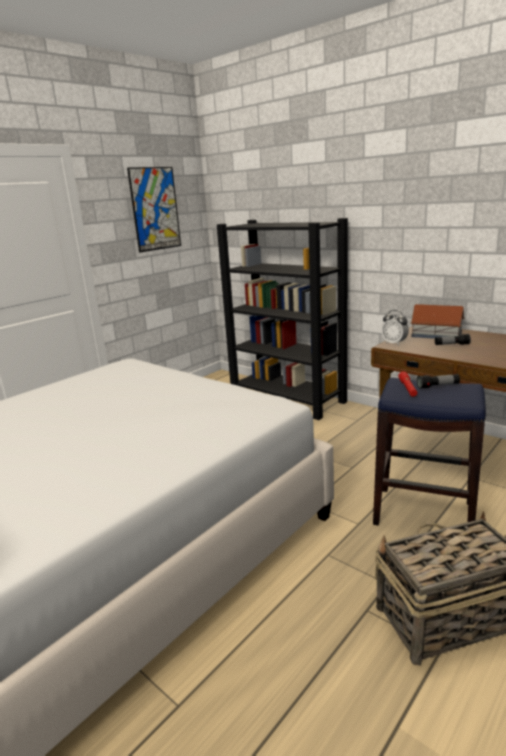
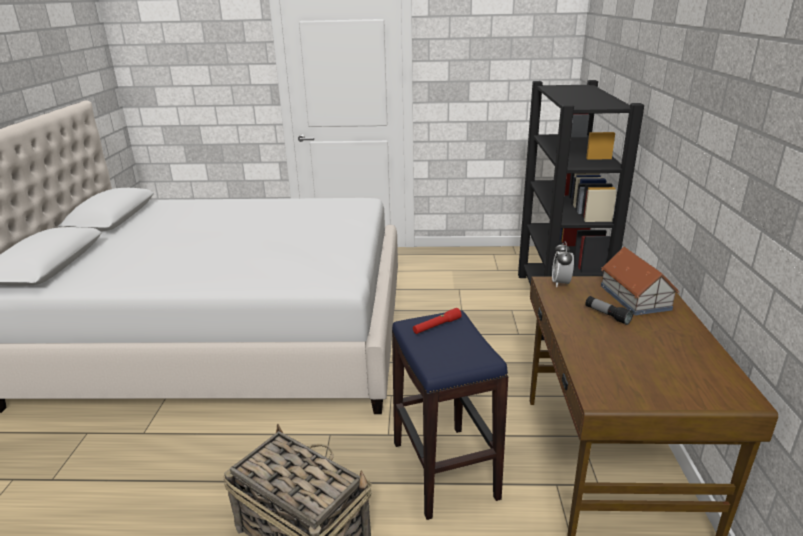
camera: 50 degrees right, 5 degrees up
(155, 209) = (503, 51): picture -> none
(438, 386) = (463, 340): flashlight -> none

